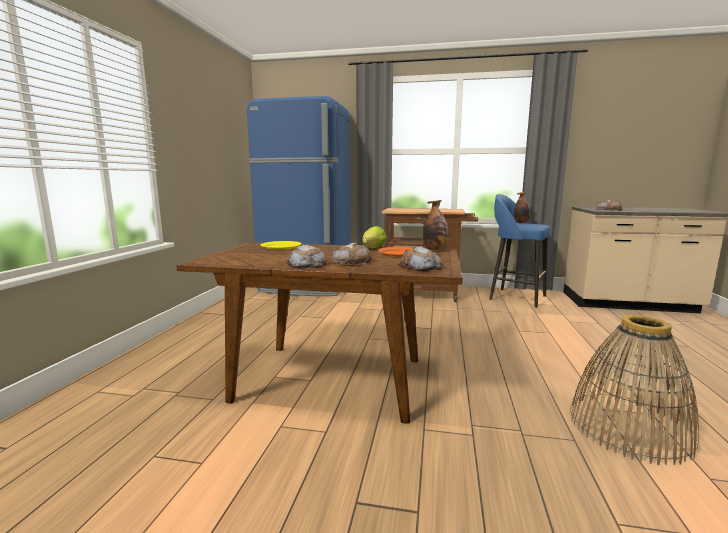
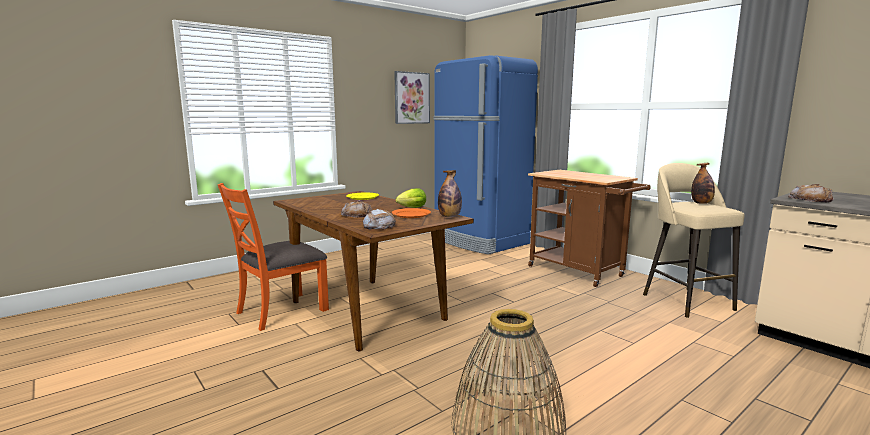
camera: 40 degrees right, 0 degrees up
(219, 137) = (411, 98): none -> picture
(232, 419) = (281, 311): none -> orange chair
(306, 264) = (327, 212): bread -> none
(515, 297) = (685, 301): blue stool -> beige stool

